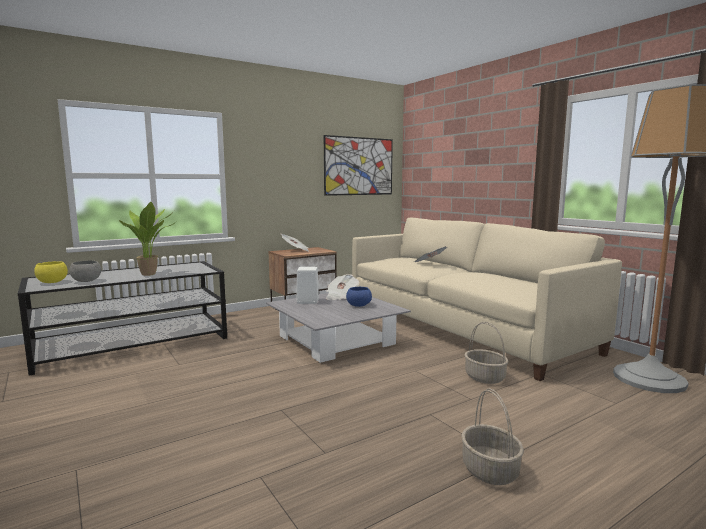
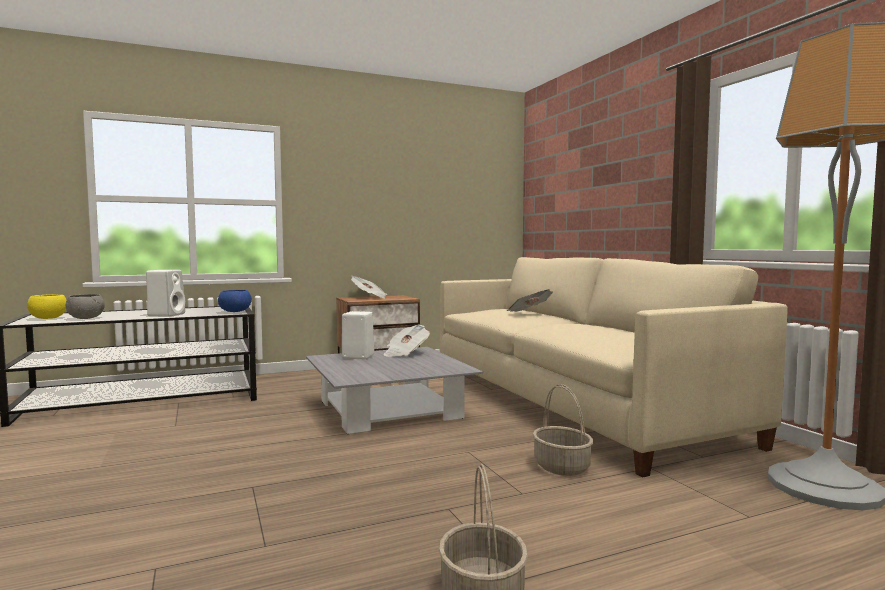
camera: 10 degrees right, 5 degrees down
(151, 274) = (167, 314): potted plant -> white speaker
(358, 305) = (418, 363): blue bowl -> blue bowl (235, 311)
(359, 166) = (462, 194): picture -> none

